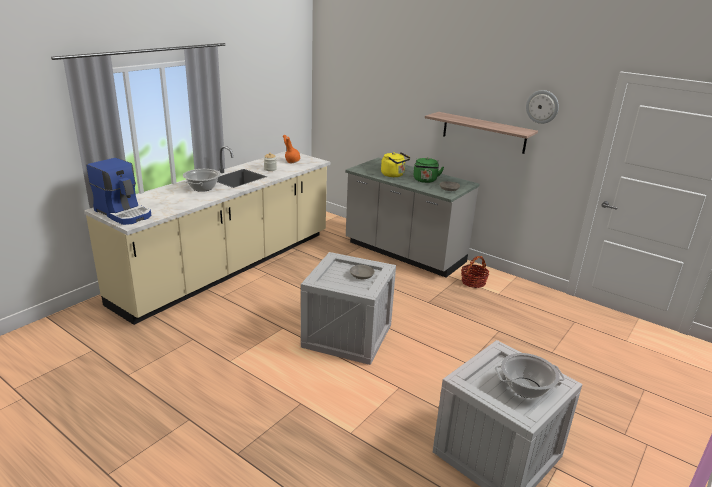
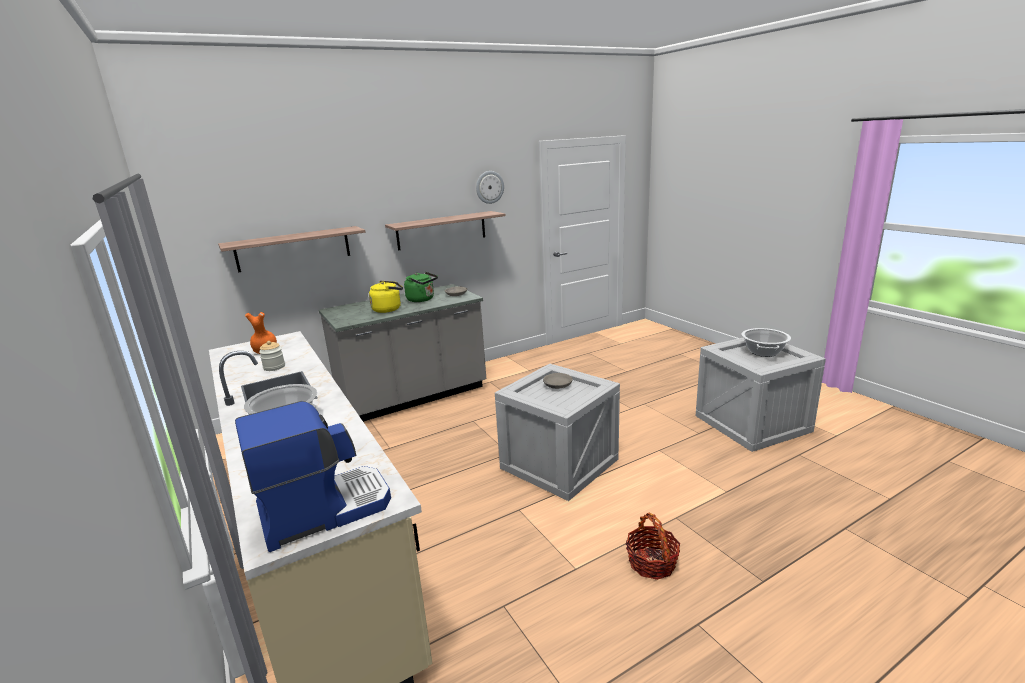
camera: 65 degrees left, 5 degrees down
(376, 108) = (293, 248): none -> shelf
(473, 282) = (501, 376): basket -> basket (652, 563)

